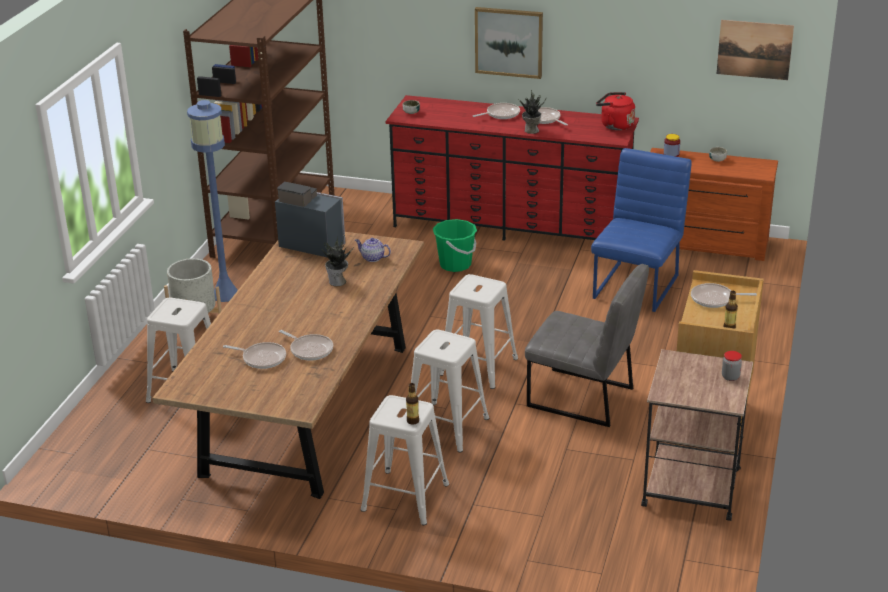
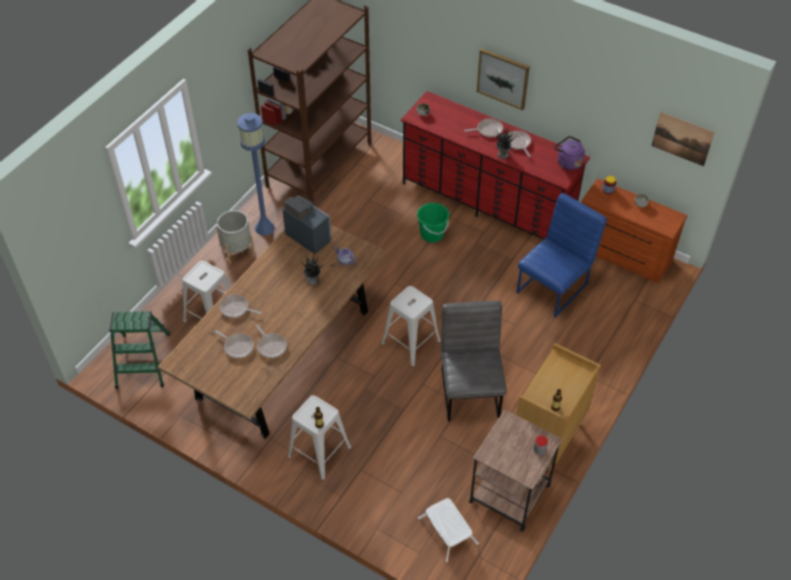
camera: 15 degrees right, 20 degrees up
(101, 452) = (143, 360): none -> green step ladder
(446, 427) = (368, 394): white stool -> none
(583, 398) = (470, 391): grey chair -> grey chair turned 135 degrees counterclockwise
(615, 125) = (567, 162): red kettle -> purple kettle
(627, 542) = (447, 531): none -> white step ladder
(714, 299) = (558, 374): frying pan -> frying pan (236, 308)

